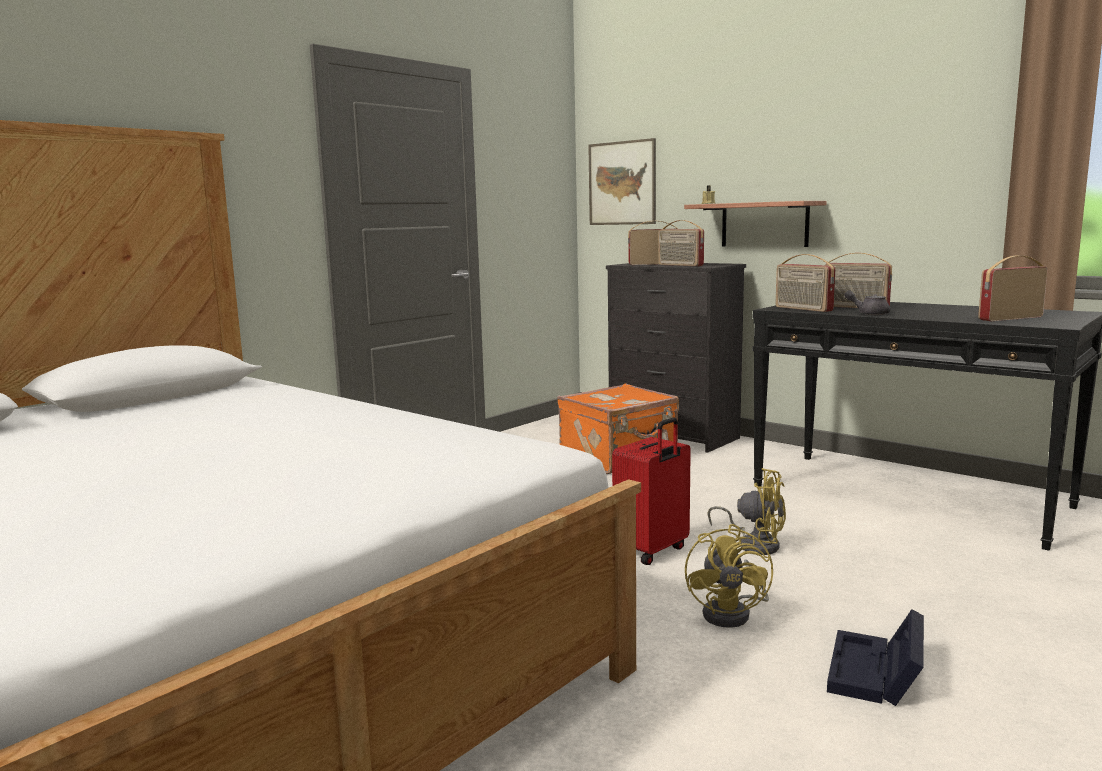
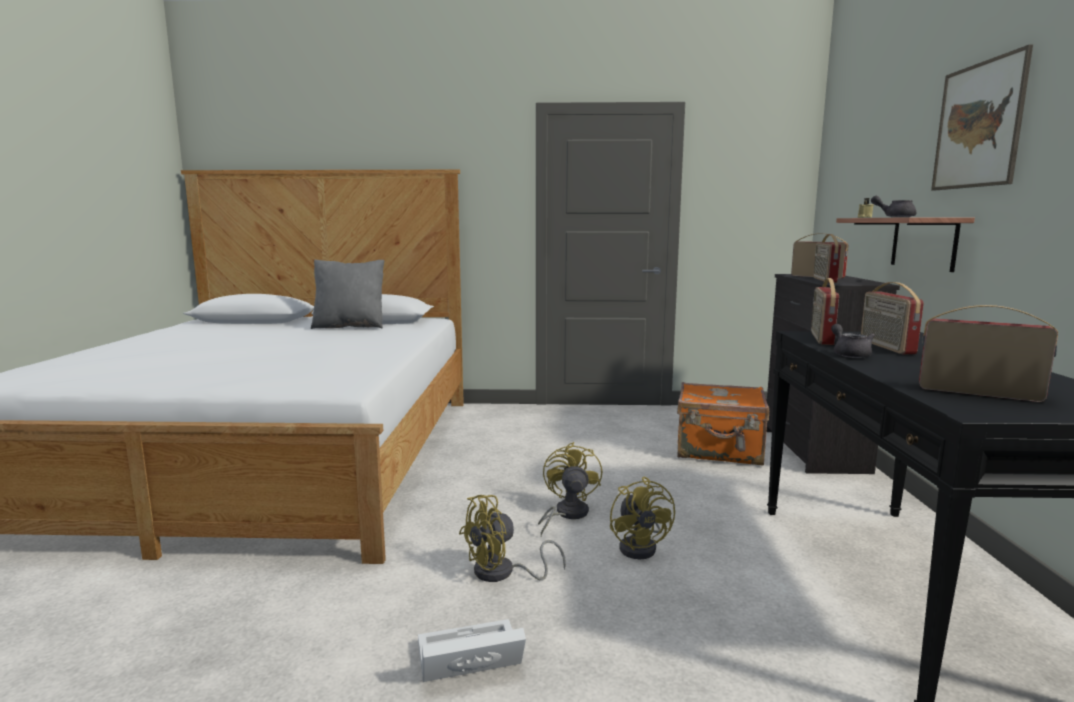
camera: 50 degrees right, 0 degrees up
(152, 408) = (350, 326): none -> grey pillow
(622, 183) = (838, 194): picture -> picture (978, 125)
(652, 551) = (566, 514): red suitcase -> yellow fan
(765, 201) = (894, 217): none -> grey teapot
(876, 675) = (467, 661): black storage box -> white storage box

